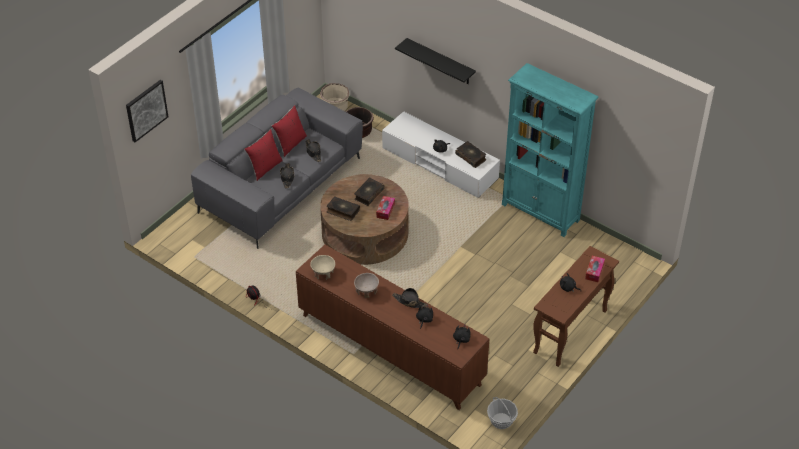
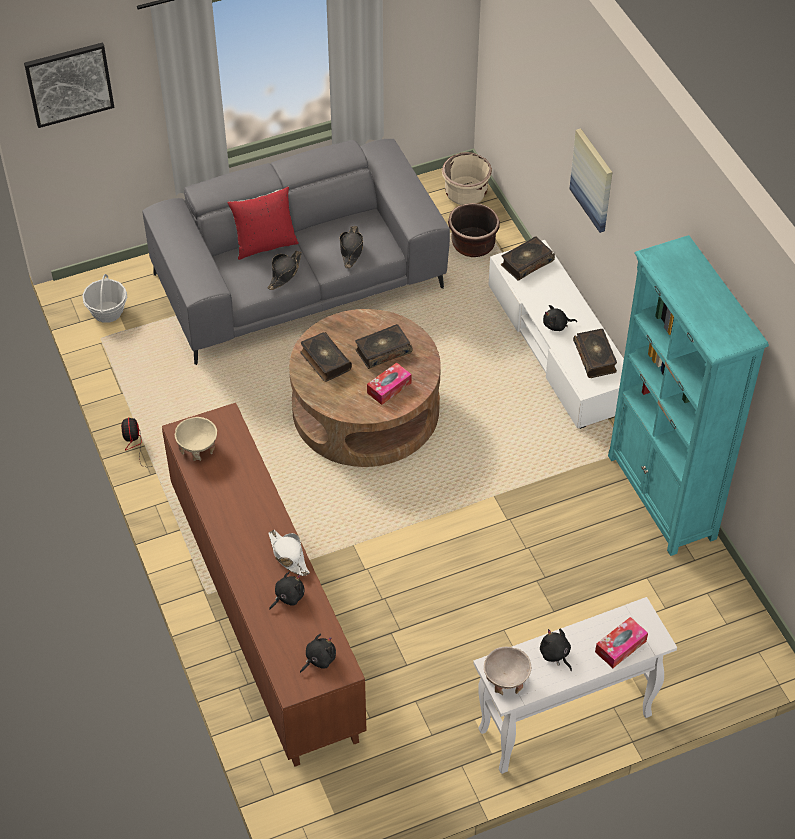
camera: 30 degrees right, 5 degrees up
(290, 144) = (329, 222): red pillow -> none
(366, 291) = (238, 508): beige bowl -> beige bowl (506, 680)
(403, 126) = (526, 263): none -> book
(409, 301) = (288, 555): black hat -> white hat
(440, 62) = (592, 180): black shelf -> picture
(501, 421) = (345, 819): basket -> basket (107, 312)
(570, 332) = (564, 724): brown console table -> white console table

